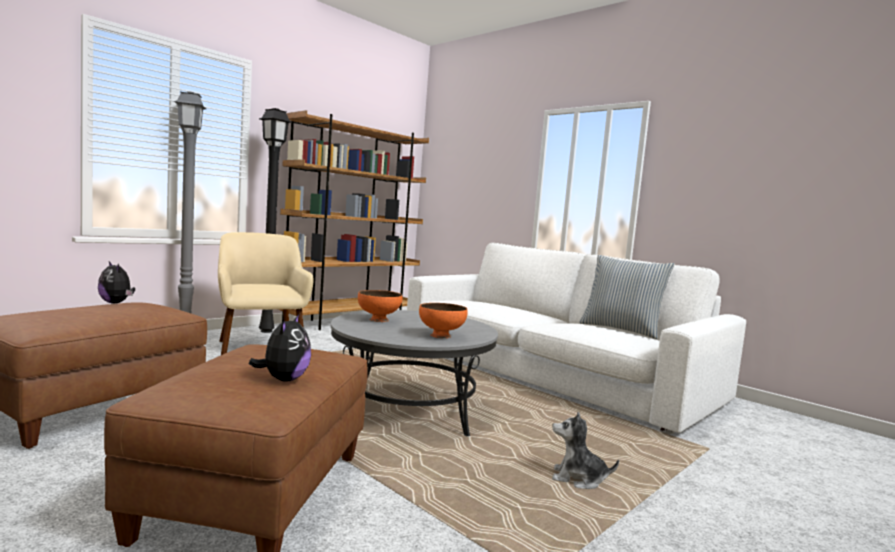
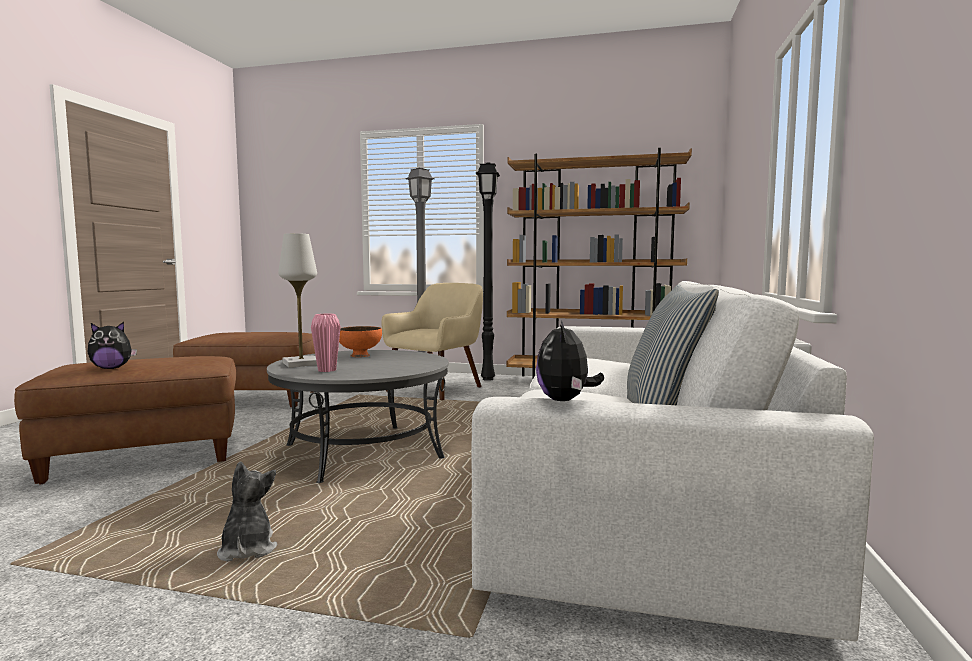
camera: 60 degrees right, 0 degrees up
(116, 303) = (290, 331): plush toy -> plush toy (565, 400)
(390, 335) = (301, 363): none -> white table lamp
(441, 336) = (327, 370): orange bowl -> pink vase

